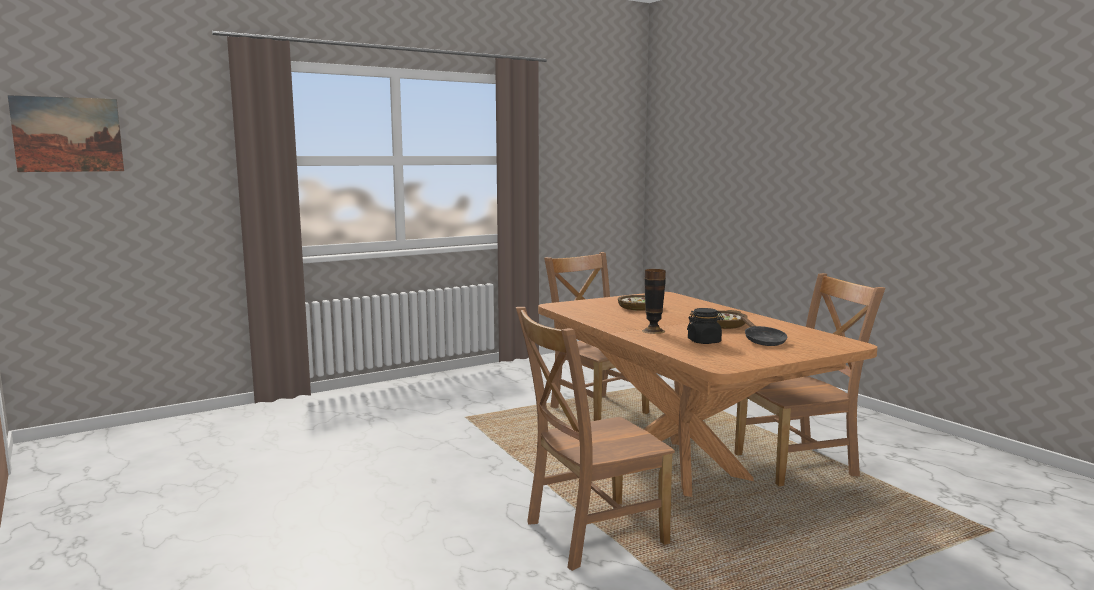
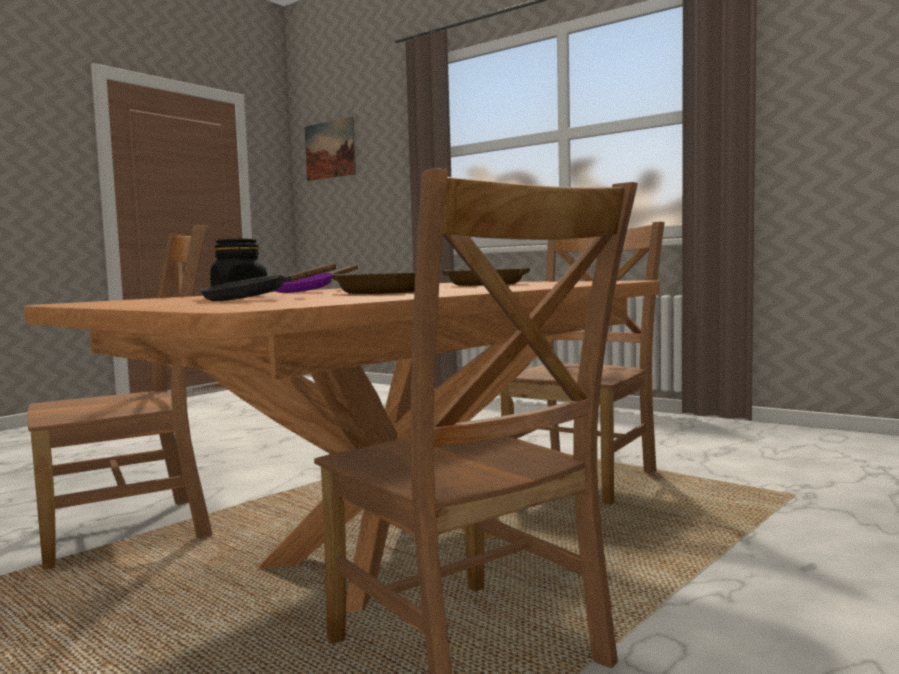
camera: 70 degrees right, 5 degrees down
(590, 534) = (134, 530): brown chair -> brown chair turned 105 degrees clockwise
(653, 331) = (308, 291): vase -> purple frying pan

